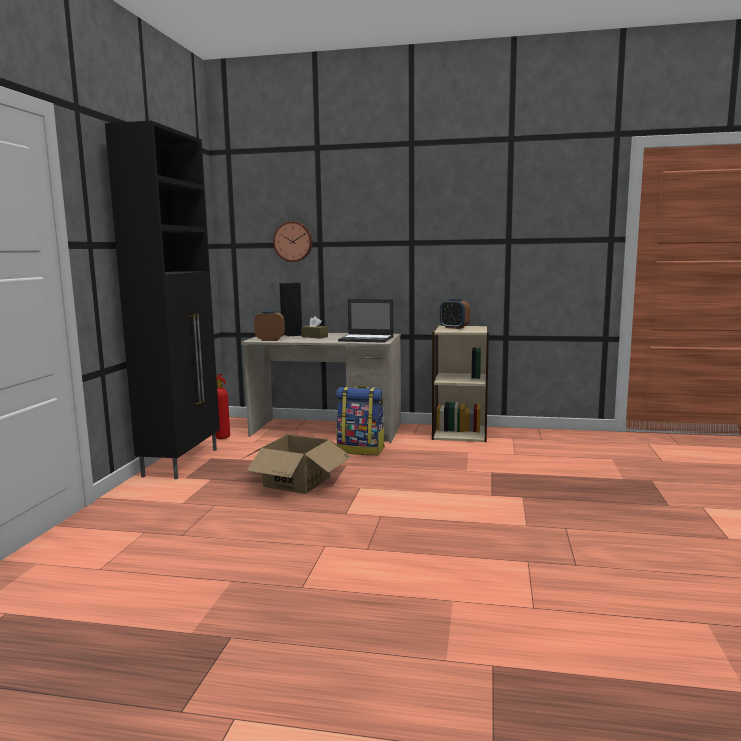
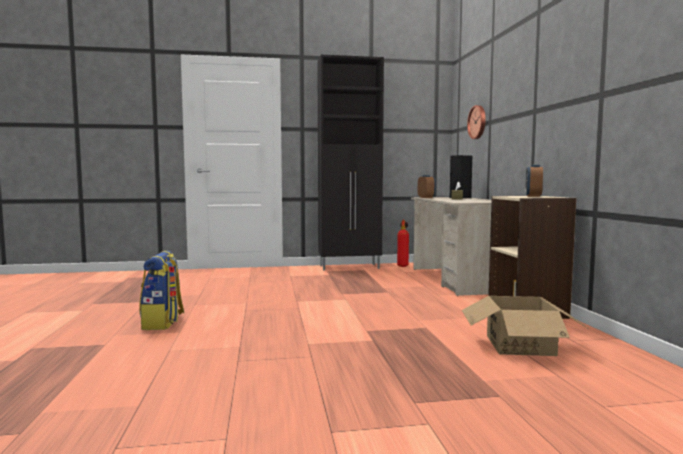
camera: 70 degrees right, 5 degrees down
(297, 481) = (342, 287): cardboard box -> cardboard box (520, 345)
(361, 450) = (425, 291): backpack -> backpack (163, 323)
(367, 339) = (467, 201): laptop -> none

